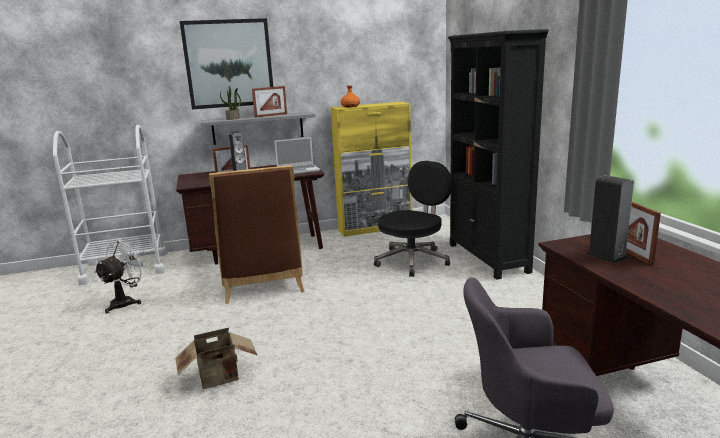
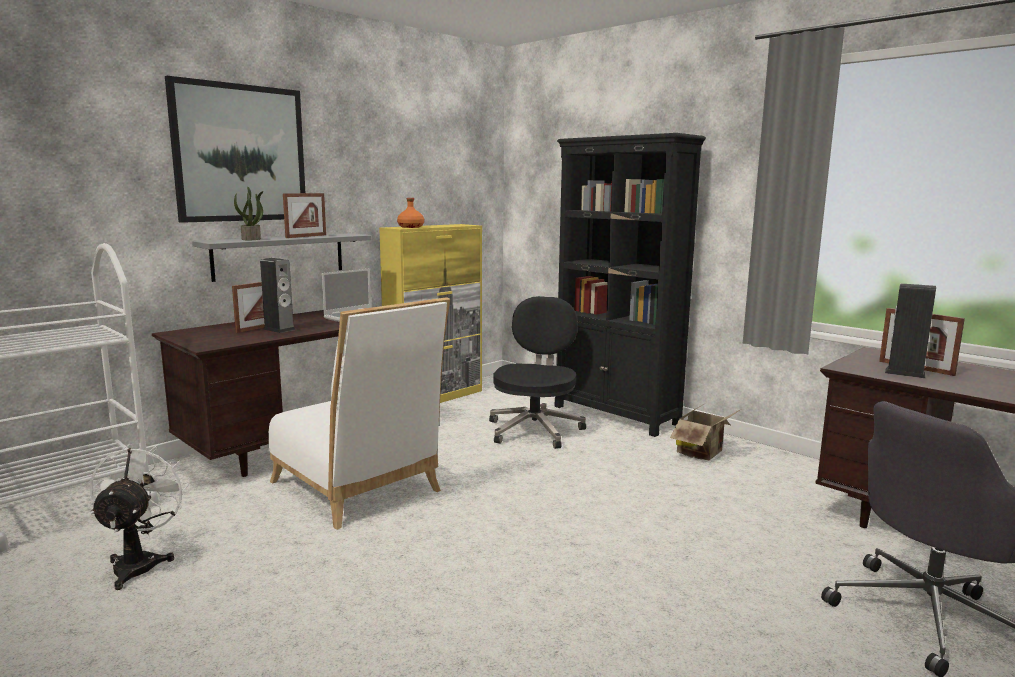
camera: 30 degrees left, 5 degrees down
(220, 378) = (468, 635): cardboard box -> cardboard box (703, 453)
(262, 283) = (360, 490): brown chair -> white chair

